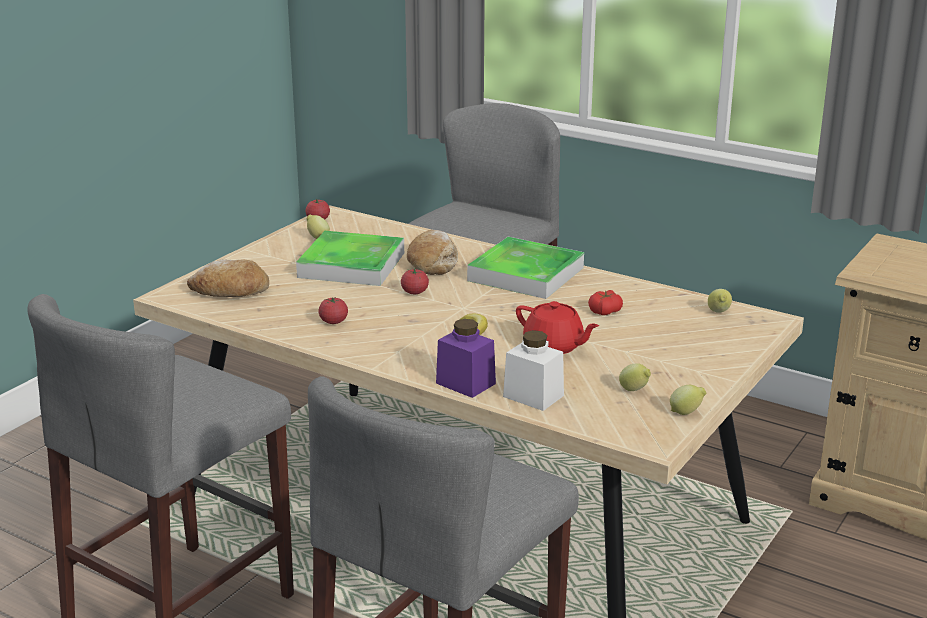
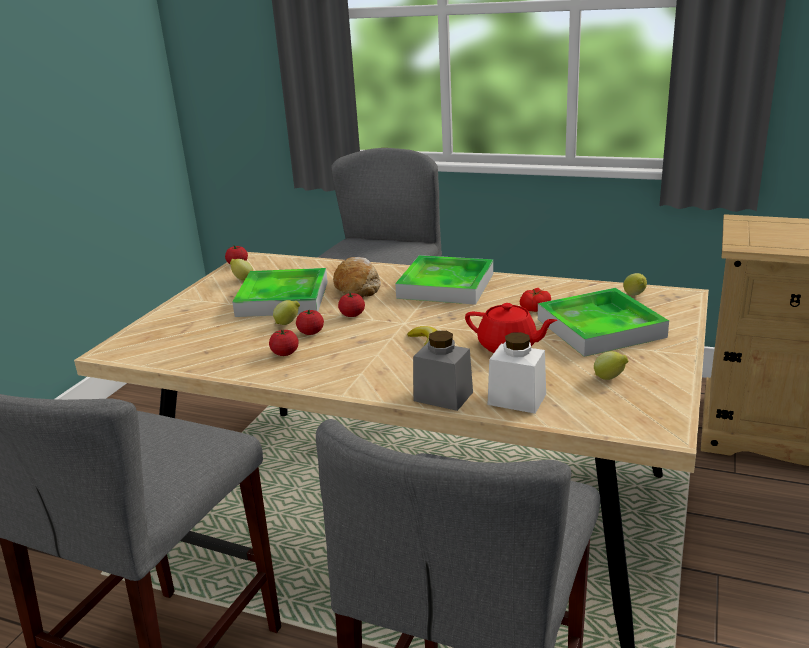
camera: 10 degrees left, 0 degrees up
(230, 291) = (172, 338): bread -> none
(366, 304) = (311, 332): none -> tomato
(465, 383) = (443, 396): purple jar -> grey jar
(658, 341) = (600, 328): none -> tray
(686, 413) = (673, 393): lemon -> lemon (288, 323)

